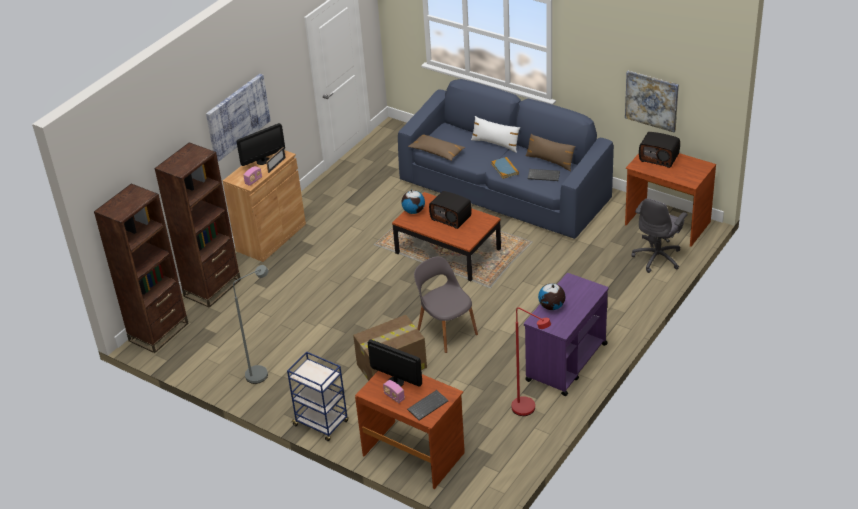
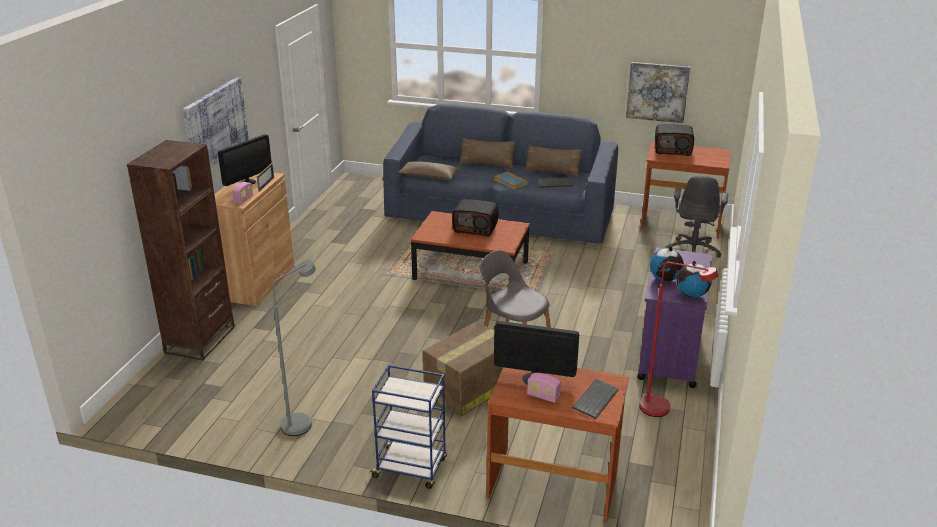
camera: 20 degrees left, 10 degrees down
(159, 332) = (140, 396): brown bookcase -> none
(414, 211) = (430, 227): globe -> globe (691, 294)
(495, 144) = (487, 165): white pillow -> brown pillow

